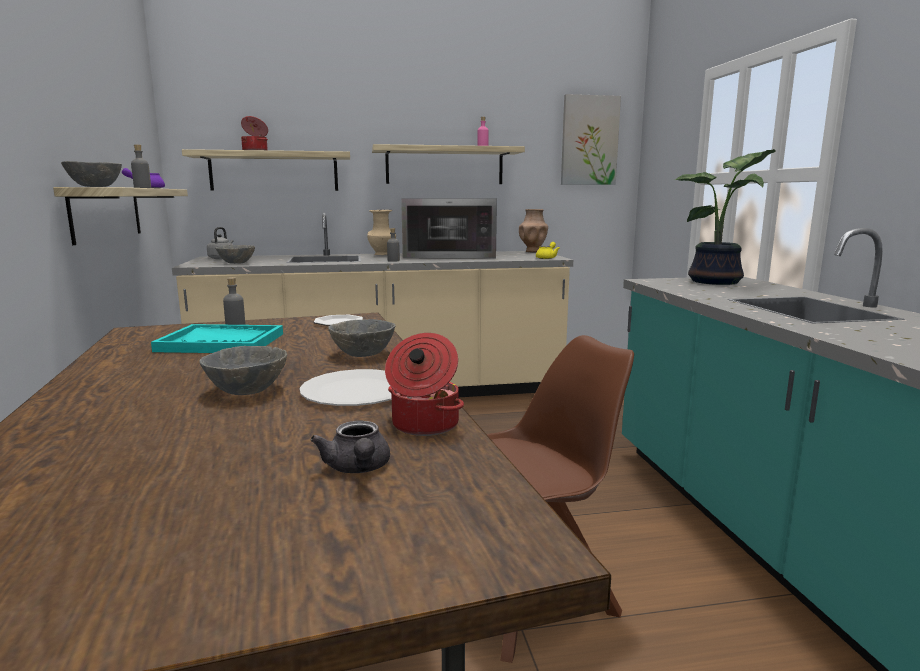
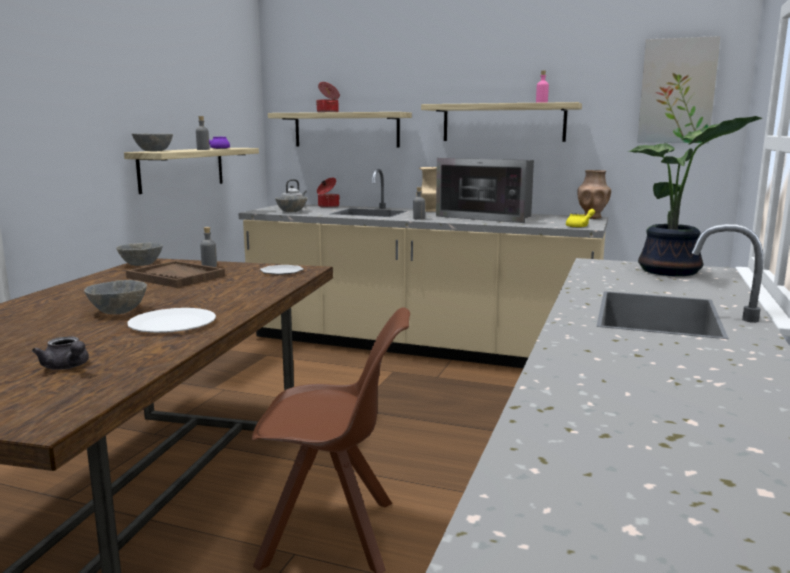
camera: 30 degrees right, 0 degrees up
(222, 342) = (176, 277): turquoise tray -> brown tray
(357, 468) = (67, 367): grey teapot -> grey teapot turned 60 degrees counterclockwise
(363, 354) = (238, 298): grey bowl -> grey bowl (141, 264)
(423, 425) = (156, 352): cooking pot -> cooking pot (327, 206)

